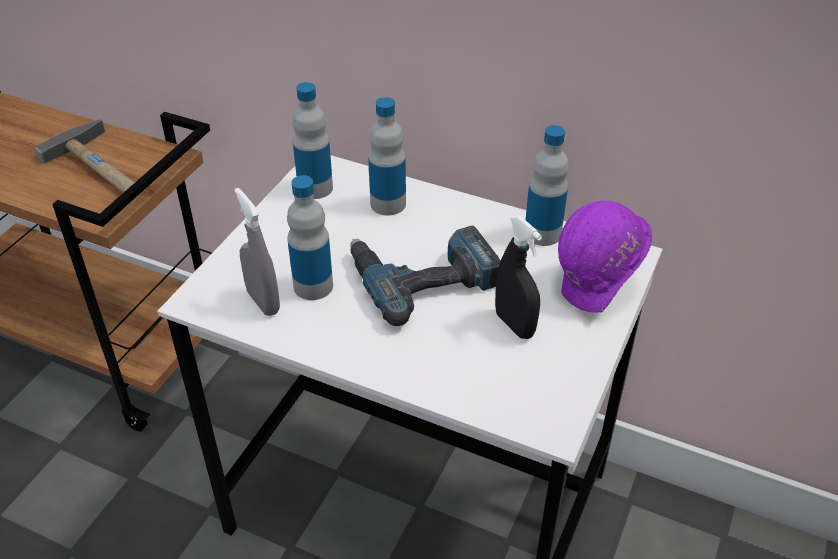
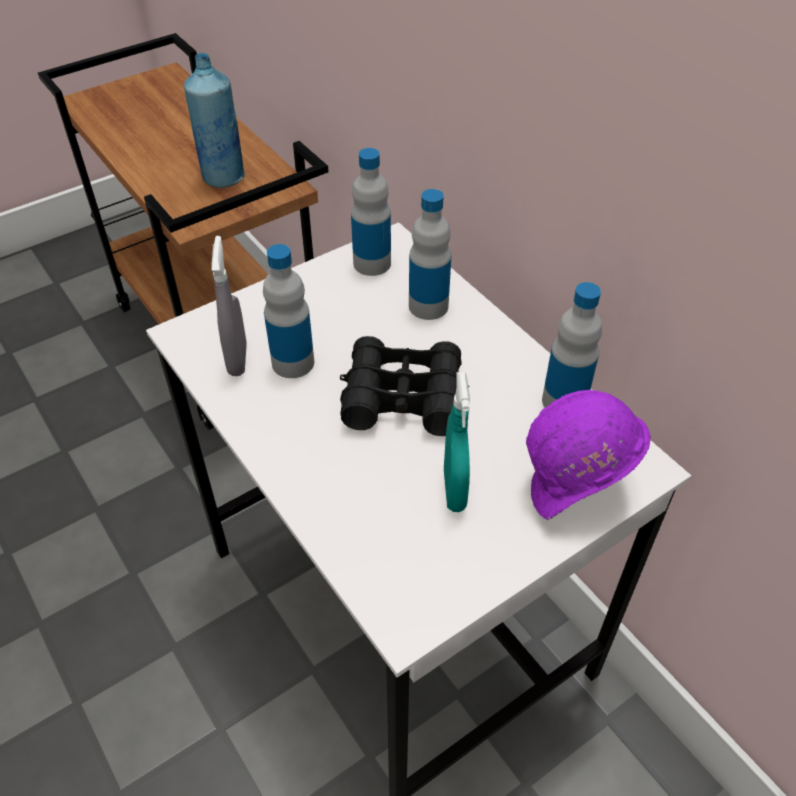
camera: 30 degrees right, 5 degrees up
(102, 167) = (223, 177): hammer -> blue bottle
(423, 276) = (403, 397): power drill -> black binoculars
(514, 325) = (454, 490): black spray bottle -> turquoise spray bottle

